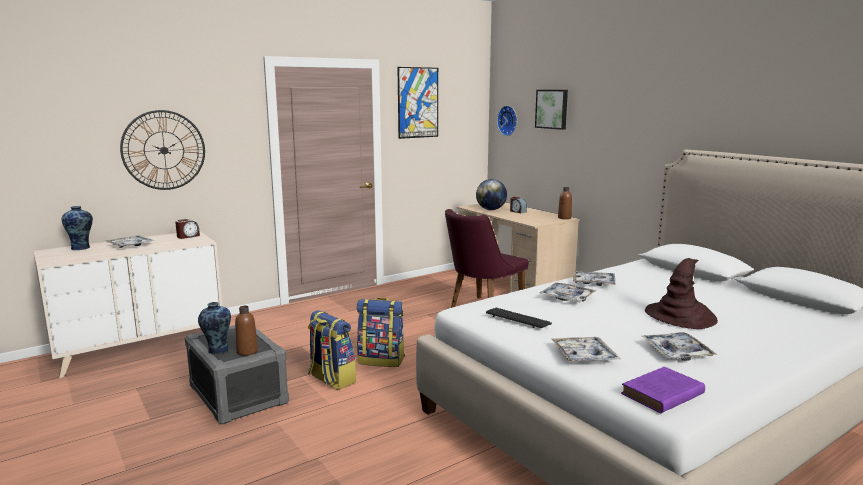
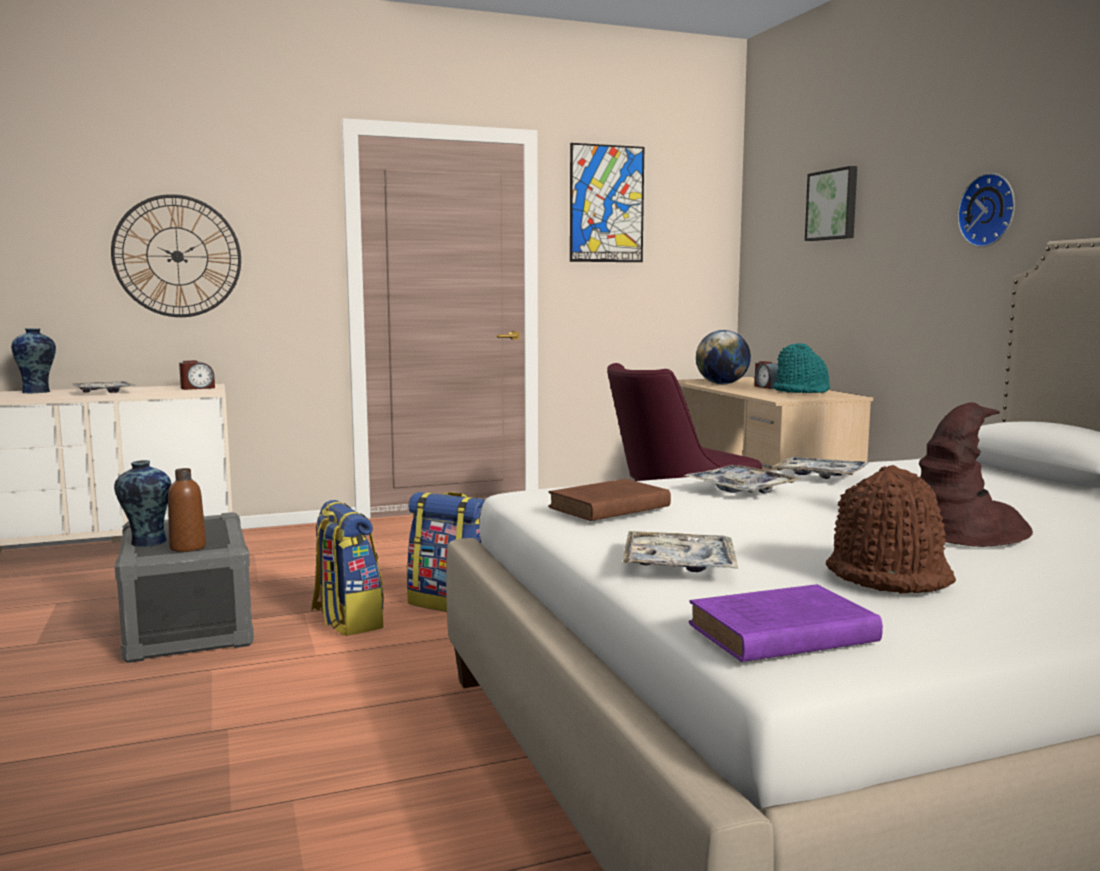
camera: 15 degrees right, 5 degrees down
(508, 120) = (768, 236): wall clock -> wall clock (989, 210)
(517, 319) = (606, 508): keyboard -> brown book
(539, 215) = (802, 391): none -> turquoise hat
(564, 218) = (844, 395): brown bottle -> none
(676, 352) = (889, 575): tray -> brown hat

